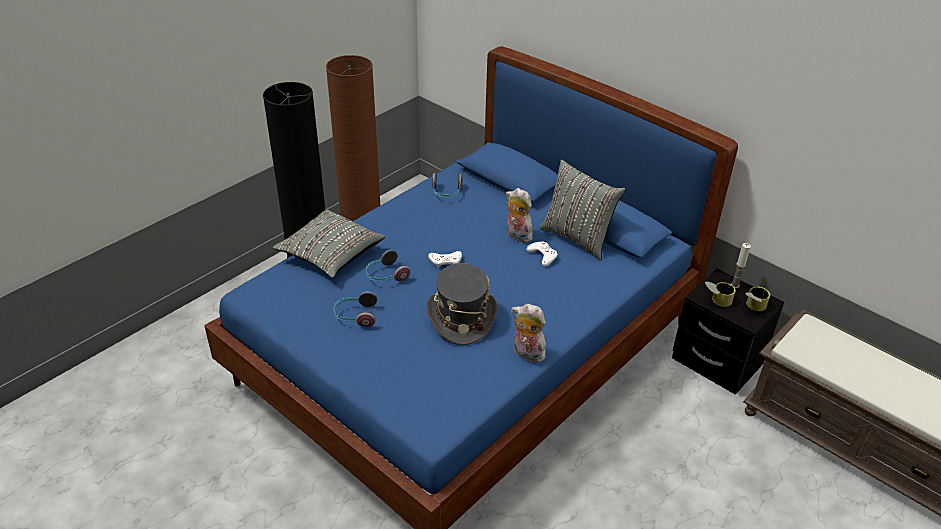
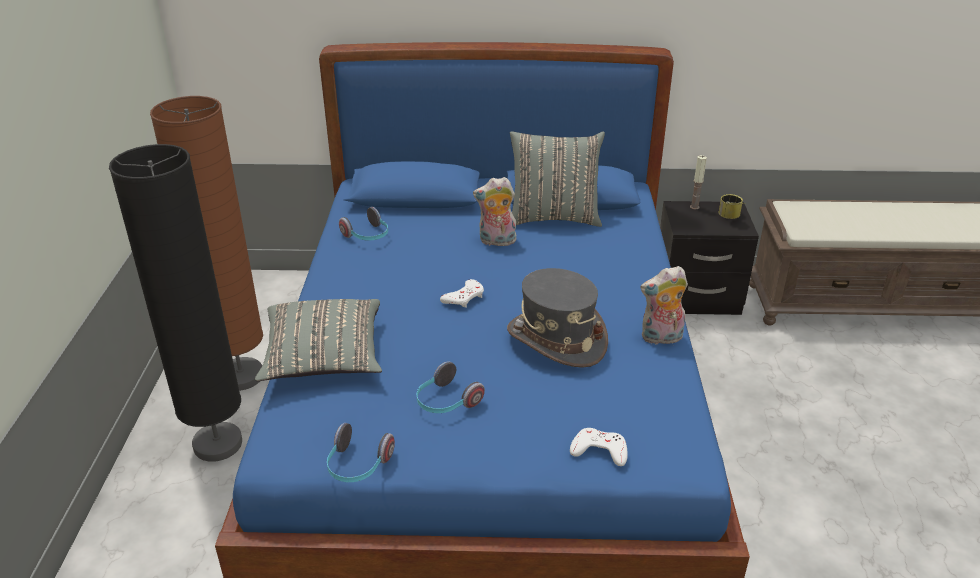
camera: 40 degrees left, 5 degrees down
(385, 275) = (422, 343): headphones -> headphones (357, 466)
(542, 255) = (546, 247): white game controller -> white game controller (599, 450)
(716, 301) = (699, 225): can -> none

